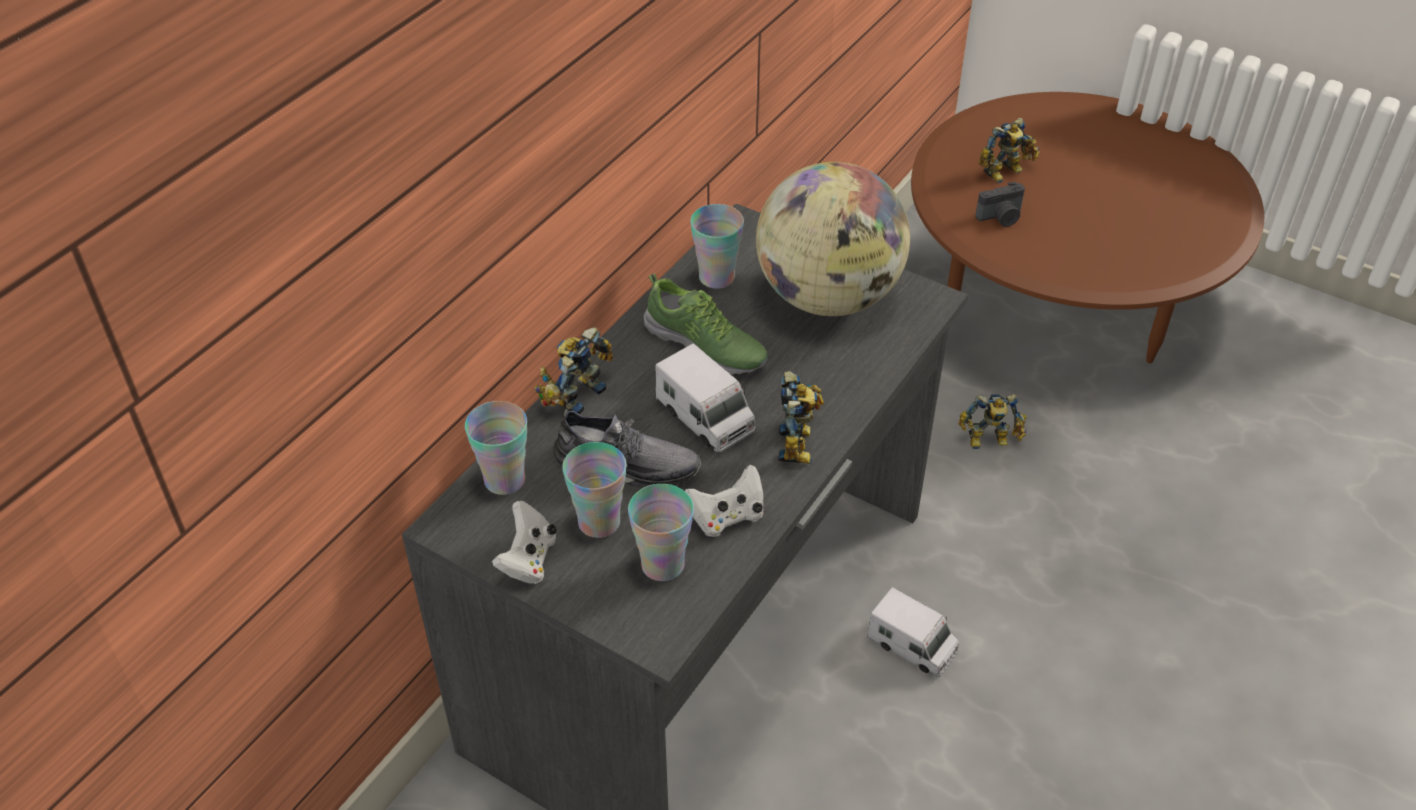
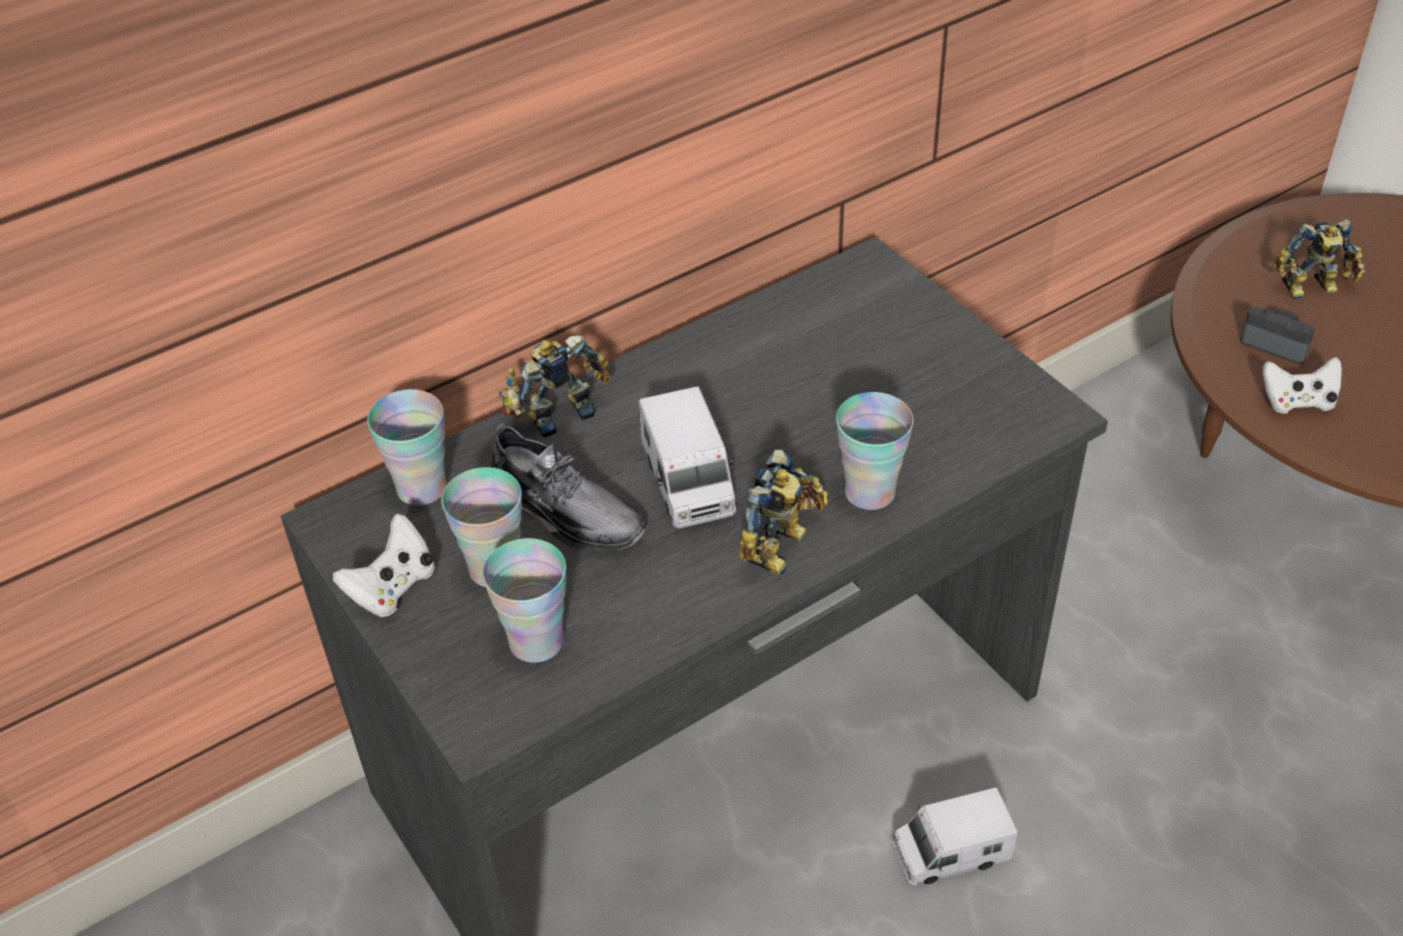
camera: 25 degrees right, 0 degrees up
(706, 346) = (739, 397): shoe -> none
(716, 277) = (799, 319): cup -> cup (869, 492)
(727, 517) = (643, 609): white game controller -> white game controller (1297, 402)
(828, 297) = (922, 377): globe -> none
(912, 646) = (950, 853): toy truck -> toy truck turned 105 degrees clockwise
(990, 441) = (1178, 630): toy robot -> none
(1001, 218) = (1275, 344): camera -> camera turned 150 degrees counterclockwise

